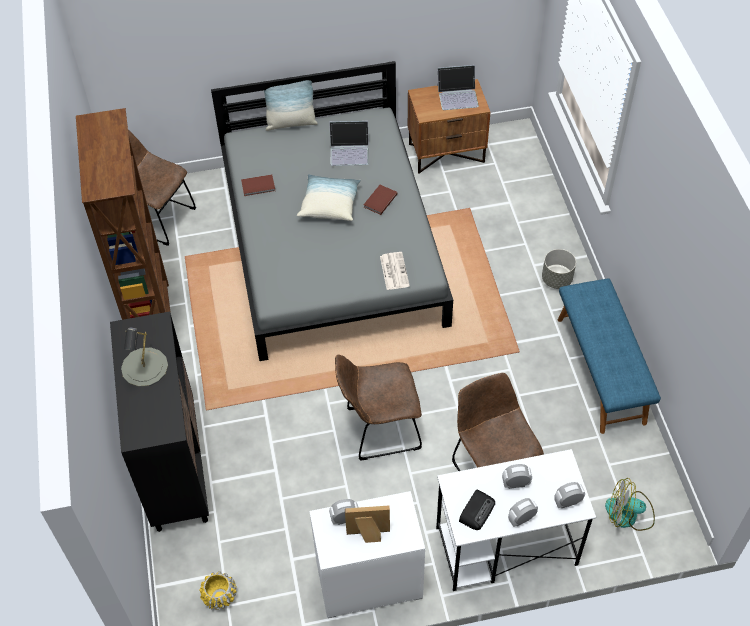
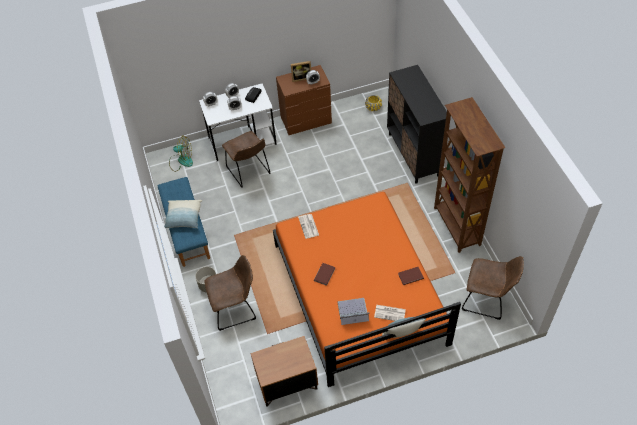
camera: 175 degrees right, 0 degrees up
(145, 367) = (422, 98): grey table lamp -> none
(300, 146) = (390, 313): none -> newspaper
(329, 204) = (358, 268): pillow -> pillow (184, 218)
(333, 244) = (358, 293): grey bed -> orange bed
(368, 581) = (306, 120): white dresser -> brown dresser
(379, 429) = (310, 184): brown chair -> brown chair (235, 308)
(458, 95) = (276, 366): laptop -> none

